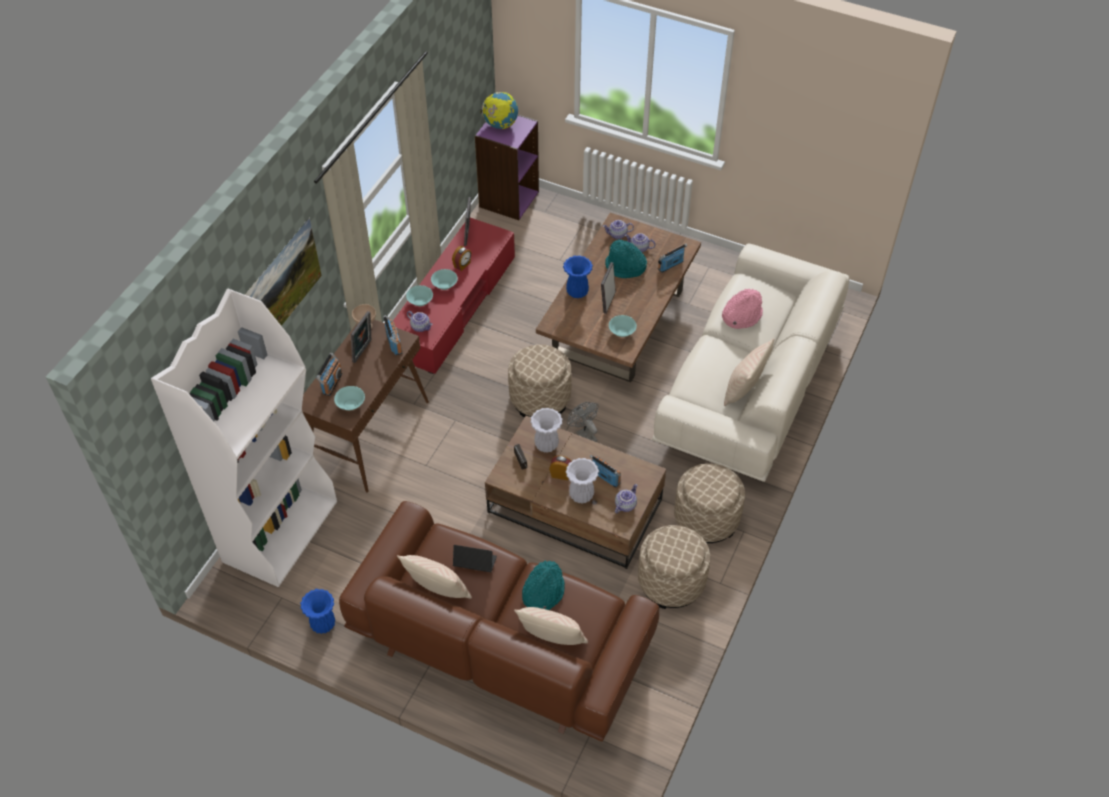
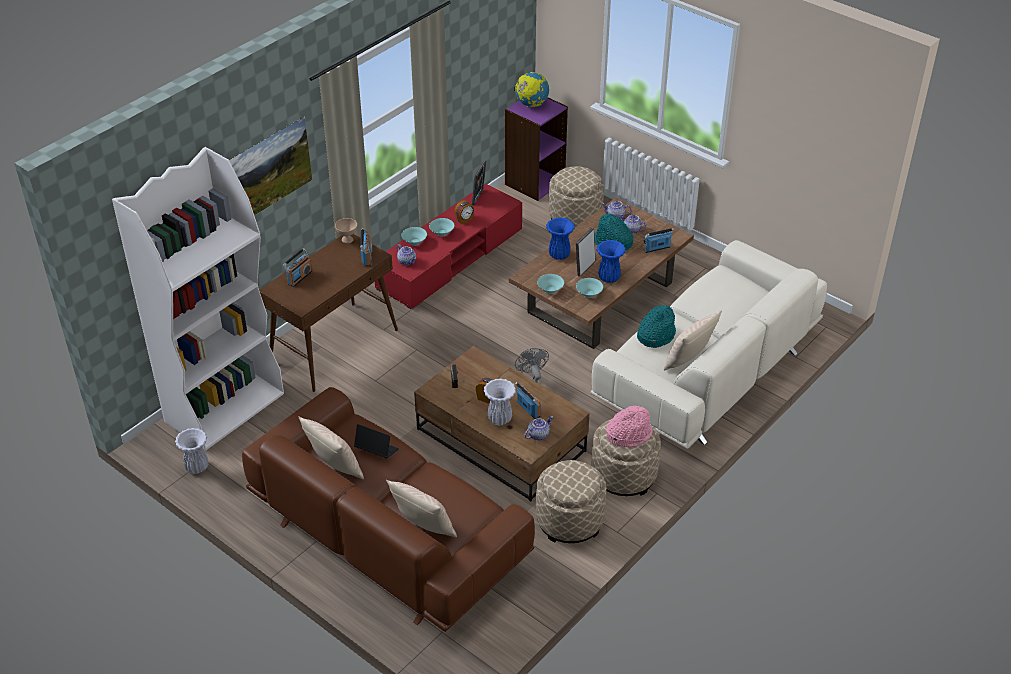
camera: 15 degrees right, 10 degrees down
(323, 625) = (233, 489): blue vase -> blue vase (609, 278)
(351, 404) = (309, 297): turquoise bowl -> turquoise bowl (550, 290)
(363, 351) = (337, 258): picture frame -> none
(540, 397) = (502, 346): beige ottoman -> beige ottoman (575, 217)
(542, 592) = (429, 486): turquoise hat -> turquoise hat (655, 335)
(546, 445) = (482, 373): white vase -> white vase (196, 467)
(741, 316) = (708, 299): pink hat -> pink hat (628, 434)

